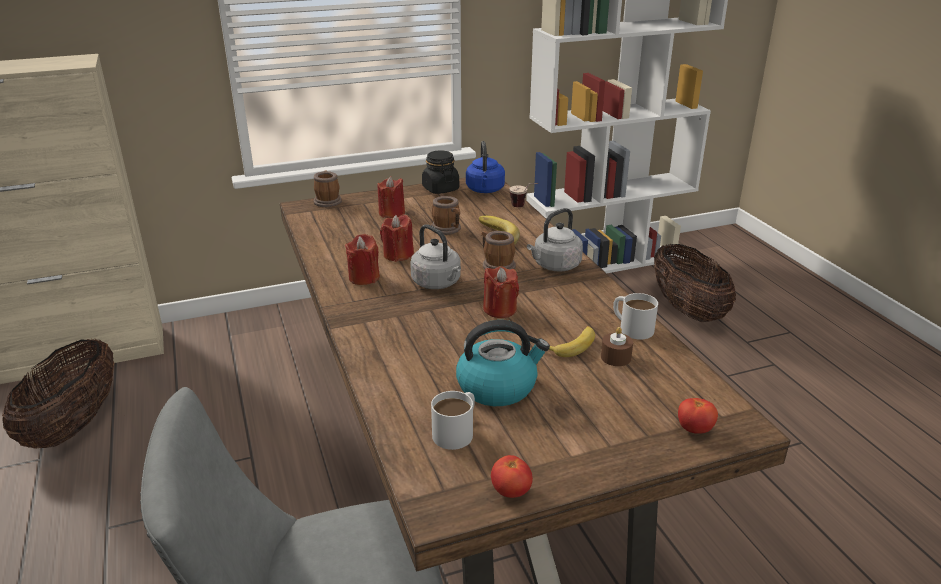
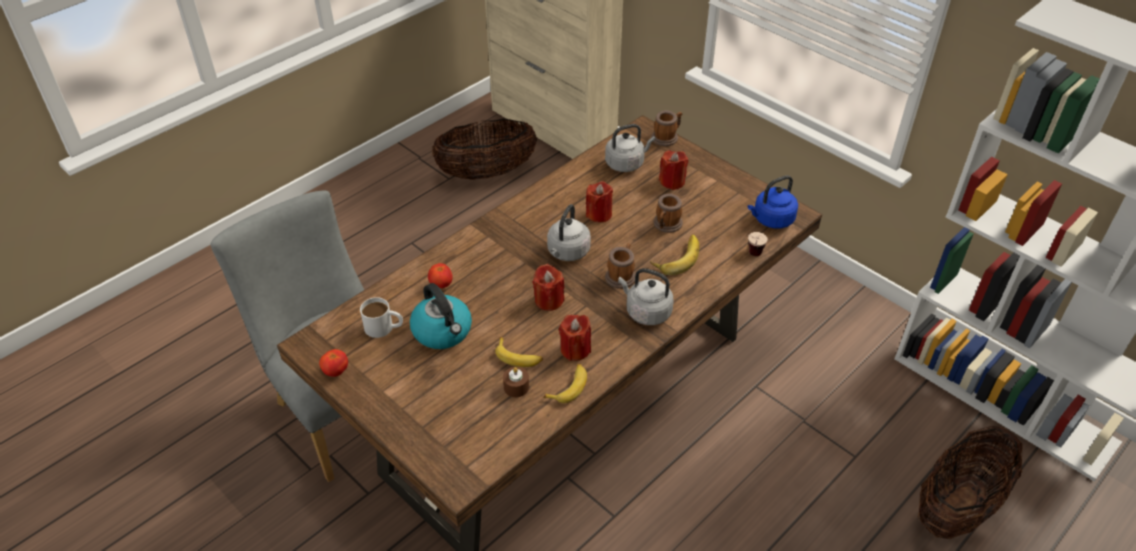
camera: 65 degrees right, 15 degrees up
(340, 225) = (626, 163): none -> grey kettle
(364, 278) = (550, 211): red candle -> red candle (575, 349)
(440, 189) = (749, 191): black jar -> none
(631, 327) = (569, 387): white mug -> banana
(694, 429) = (442, 453): tomato -> tomato (441, 284)

